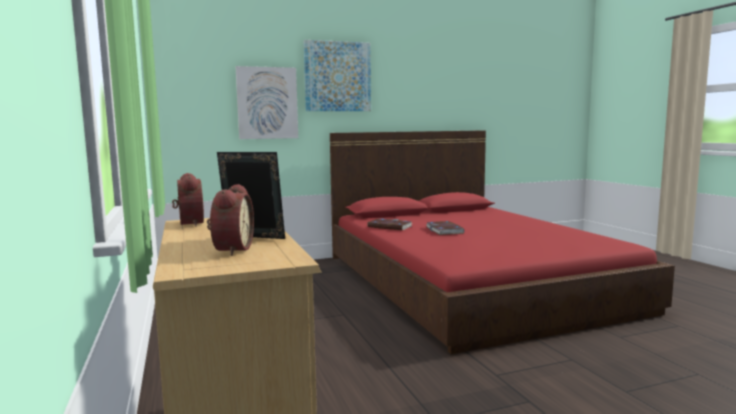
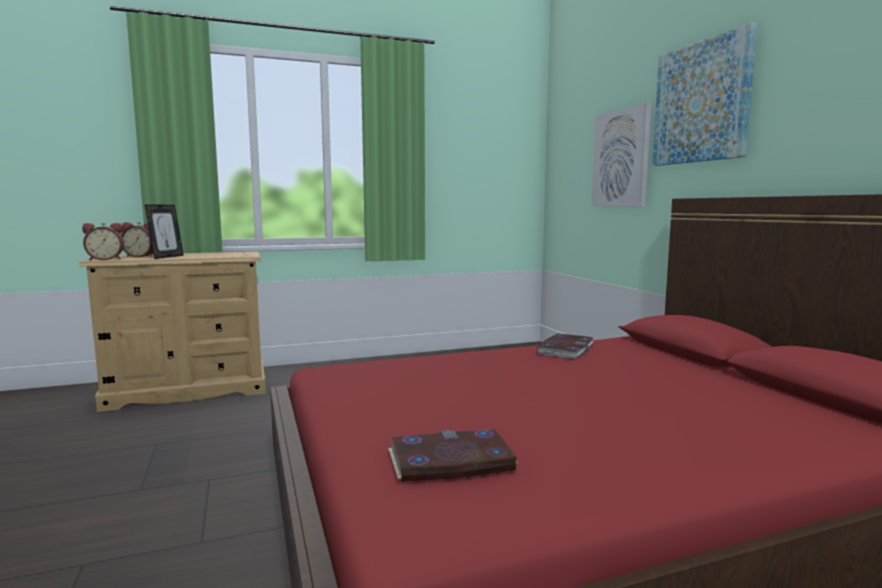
camera: 90 degrees right, 0 degrees up
(188, 224) = (237, 252): alarm clock -> alarm clock (106, 259)
(444, 230) = (540, 373): book -> book (450, 461)

